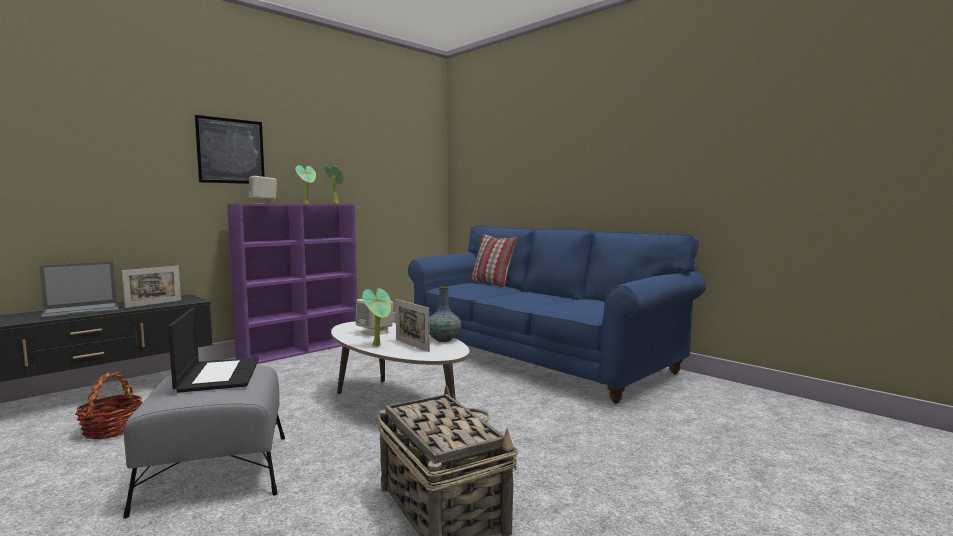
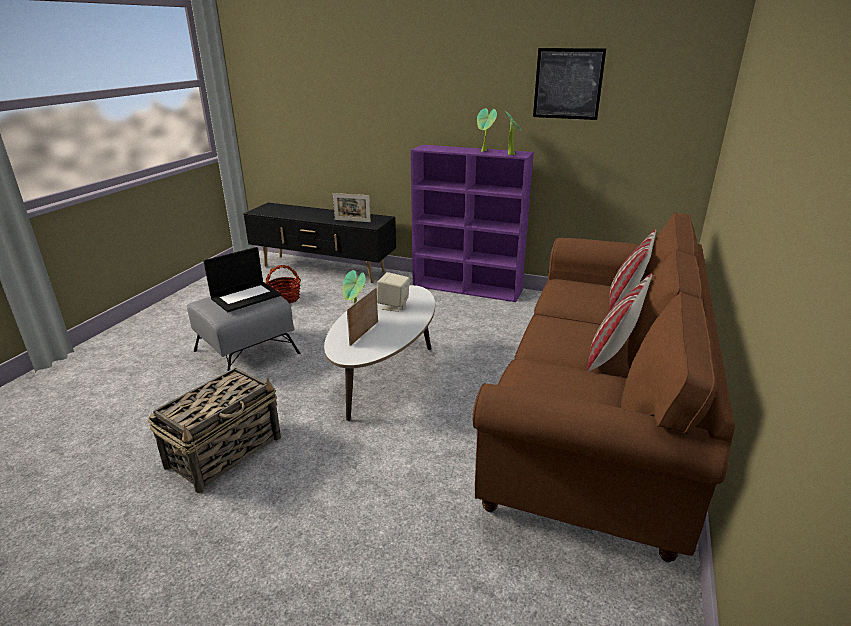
camera: 65 degrees right, 20 degrees up
(82, 311) = (318, 215): laptop -> none
(231, 151) = (431, 93): picture -> picture (568, 84)
(263, 203) = (444, 148): beige speaker -> none
(443, 340) = (392, 341): vase -> none
(538, 357) = (594, 417): blue sofa -> brown sofa
(554, 296) = (611, 355): none -> pillow

